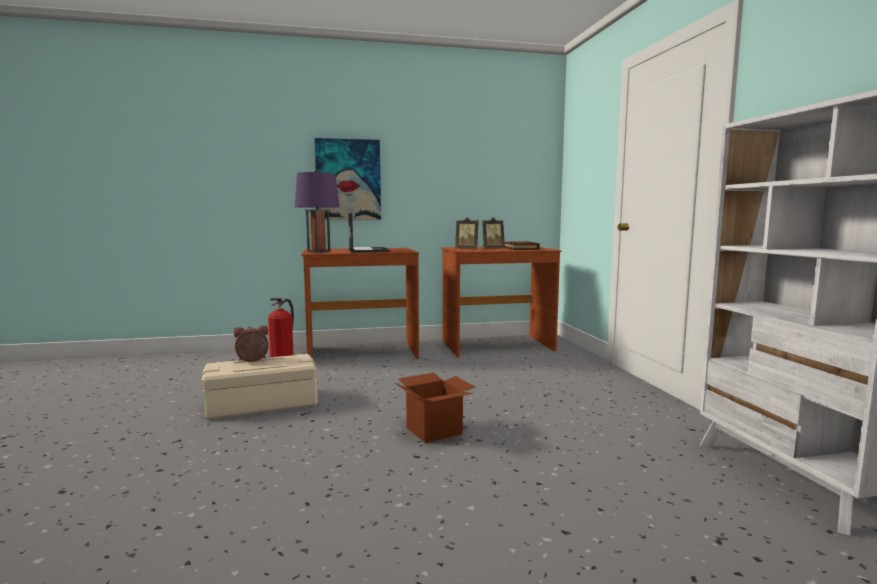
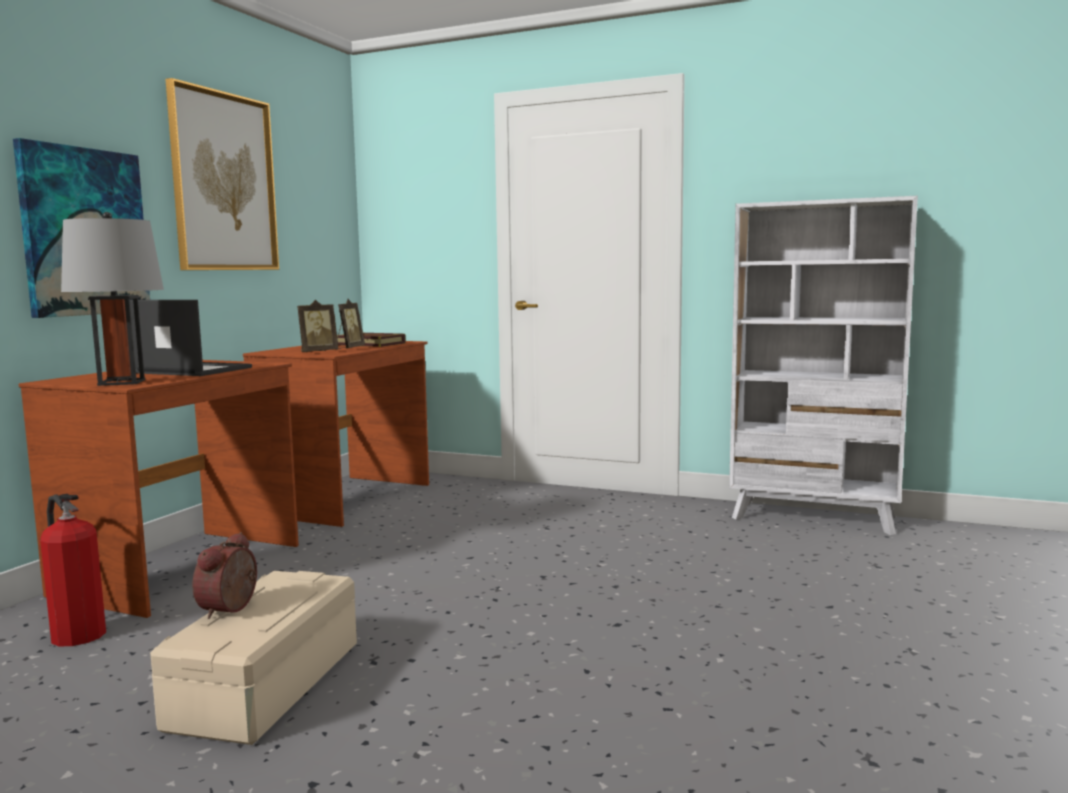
camera: 55 degrees left, 0 degrees up
(318, 251) = (121, 382): purple table lamp -> grey table lamp
(434, 431) = (561, 599): cardboard box -> none
(441, 149) = (224, 182): none -> picture

